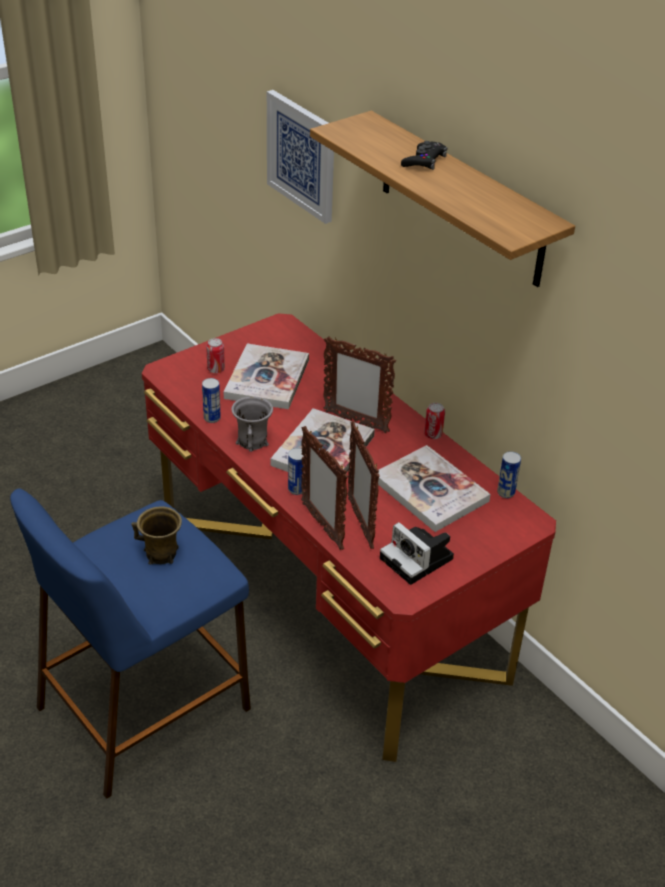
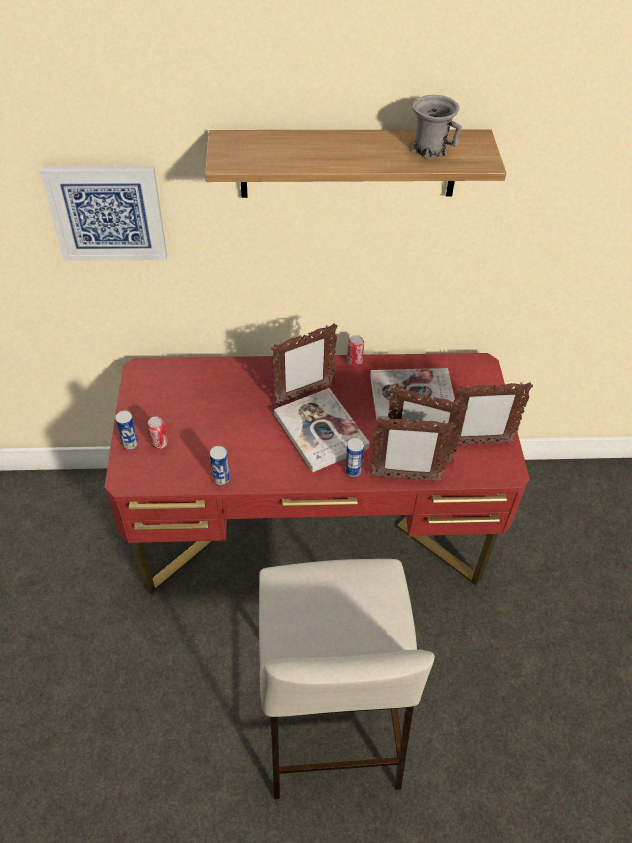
camera: 55 degrees left, 10 degrees up
(146, 706) = (329, 712): blue stool -> beige stool
(161, 554) = (336, 602): brown mug -> none
(253, 441) = (273, 467): grey mug -> grey mug (430, 149)
(267, 379) = (203, 417): book -> none
(419, 559) = (478, 443): camera -> picture frame
(424, 161) = (329, 145): black game controller -> none
(506, 492) = (444, 360): can -> can (130, 443)

